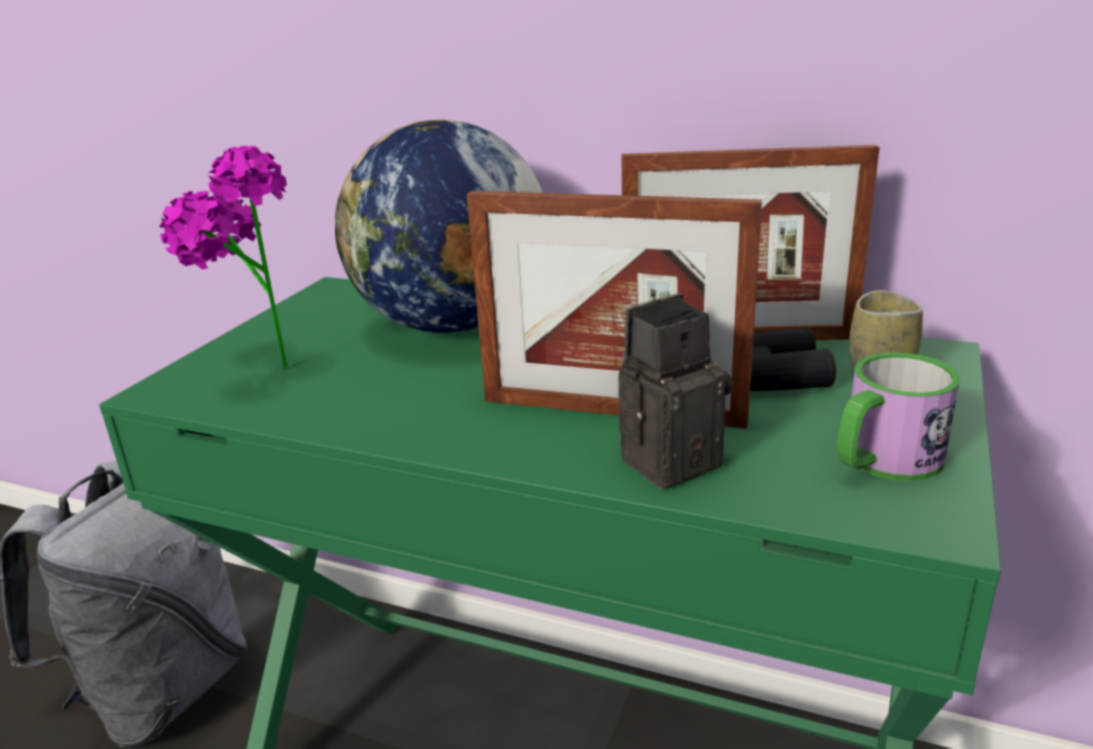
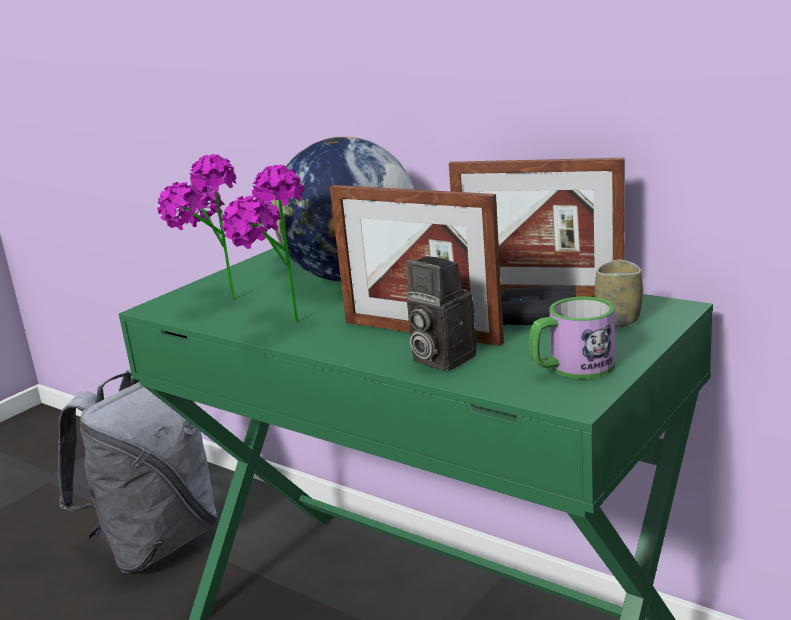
camera: 15 degrees right, 5 degrees down
(374, 409) = (276, 324): none -> potted plant
(670, 458) = (439, 359): camera -> camera turned 120 degrees counterclockwise

